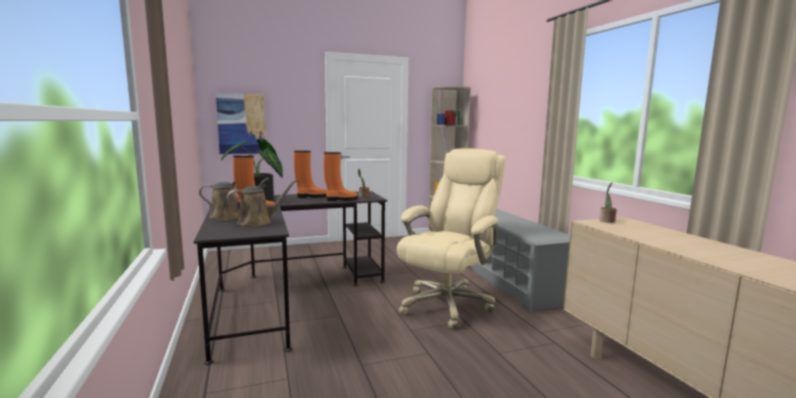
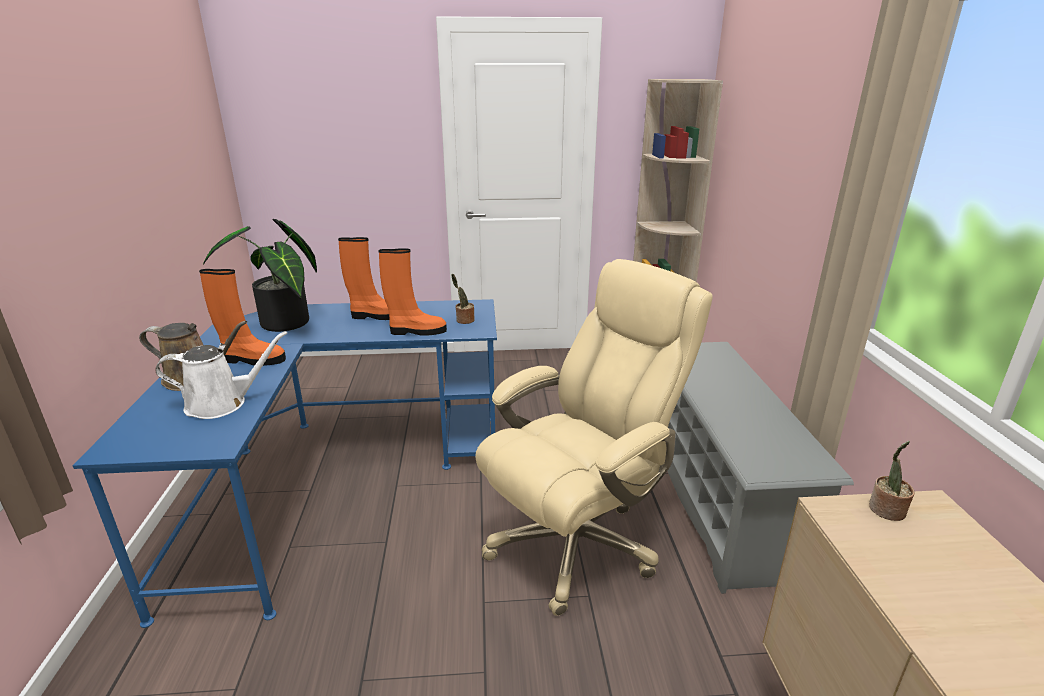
camera: 15 degrees right, 15 degrees up
(241, 124) = (299, 159): picture -> none
(258, 222) = (222, 404): brown watering can -> white watering can
(287, 296) = (331, 479): black desk -> blue desk

